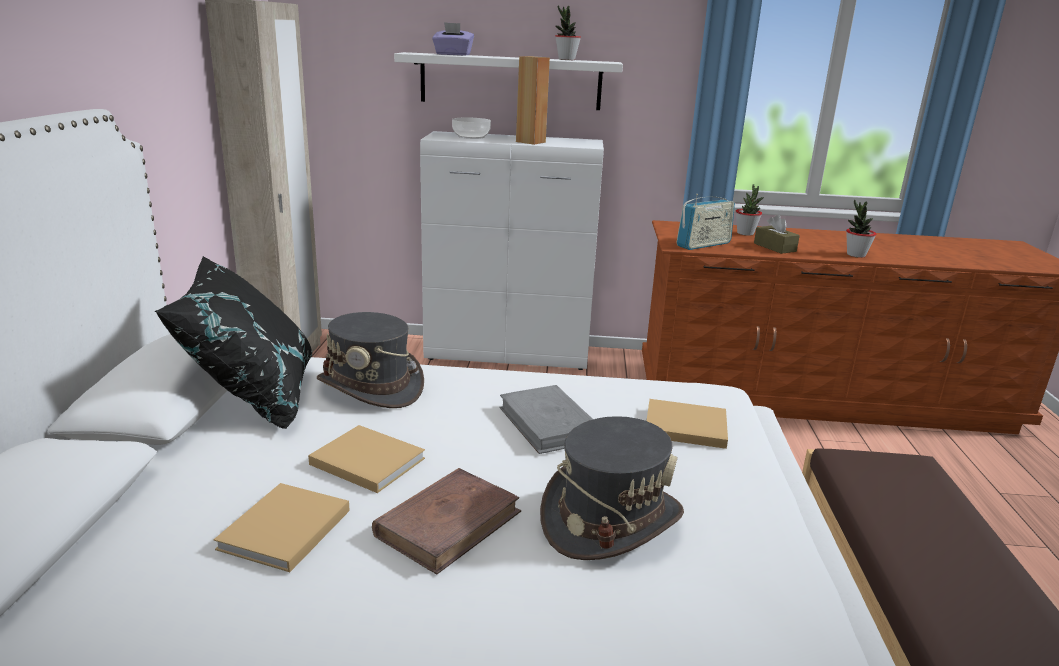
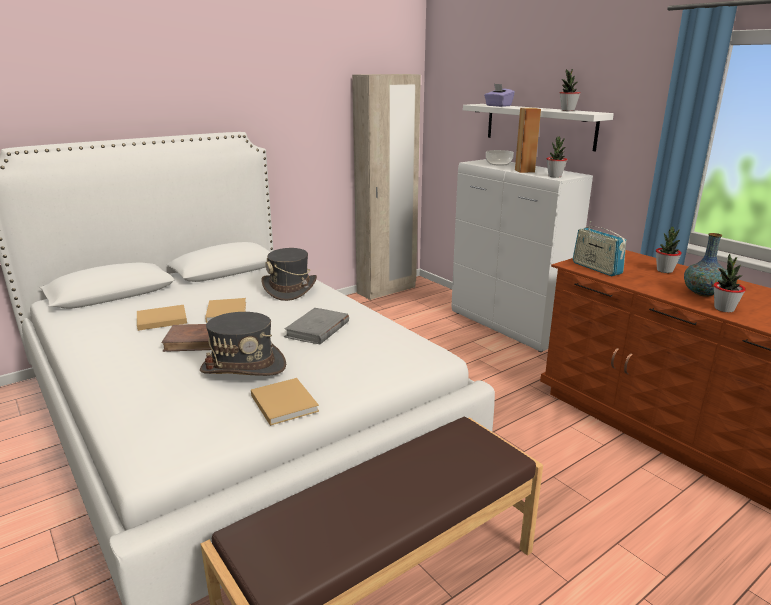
camera: 50 degrees right, 0 degrees up
(253, 397) = (246, 277): black pillow -> none
(580, 144) = (554, 176): none -> potted plant
(682, 426) = (370, 357): beige book -> beige book (283, 402)
(703, 245) = (596, 268): radio -> radio turned 45 degrees clockwise
(774, 247) = (656, 284): brown tissue box -> none
(814, 246) = (703, 293): none -> vase

